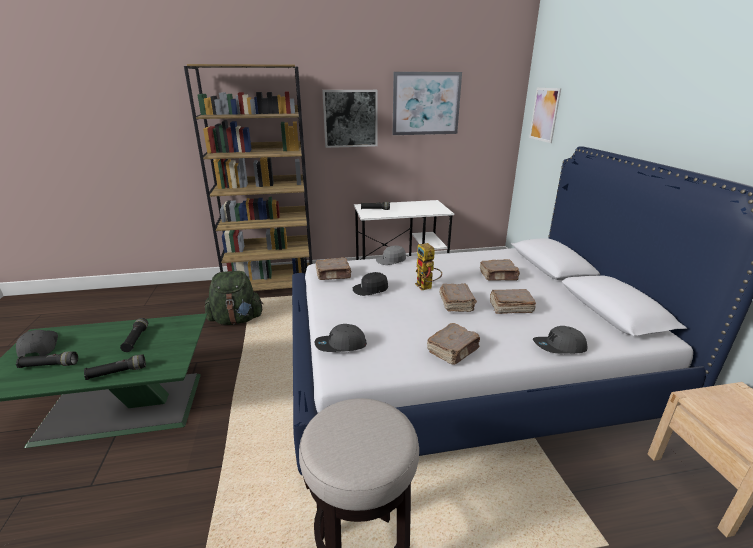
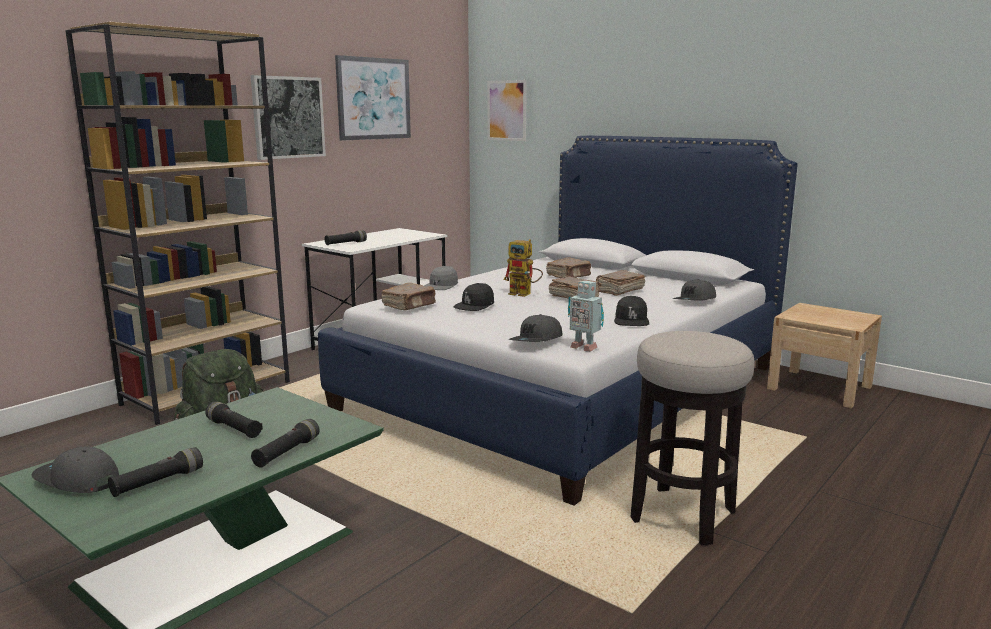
camera: 40 degrees left, 10 degrees down
(358, 369) = (584, 347): none -> toy robot
(453, 351) = (631, 320): brown book -> black cap

